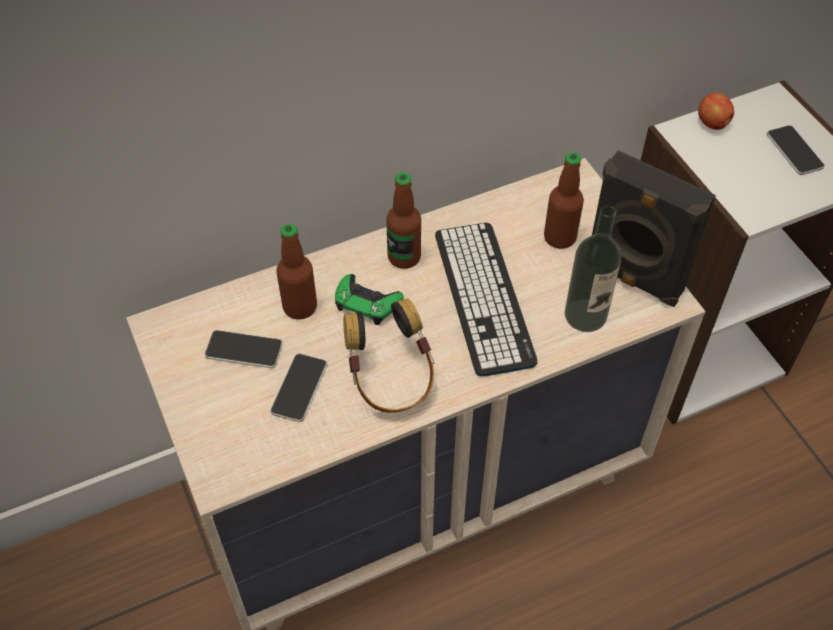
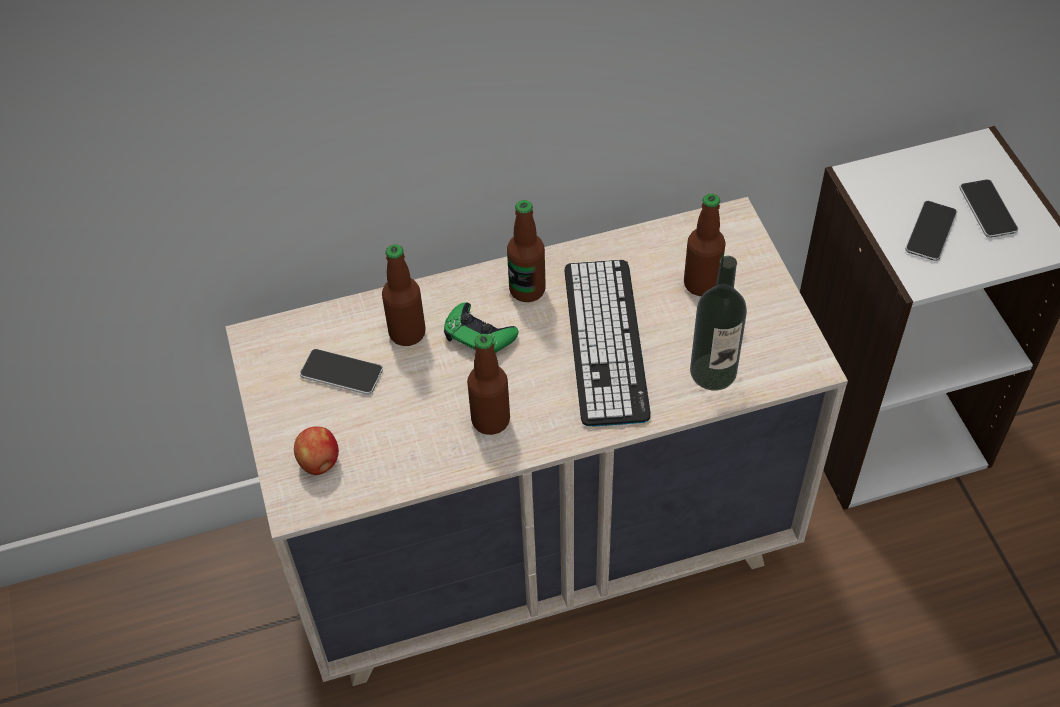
camera: 10 degrees right, 0 degrees up
(299, 388) = (393, 418): phone -> phone (930, 232)
(391, 380) = (490, 420): headphones -> bottle
(632, 279) = (773, 337): black speaker -> none
(712, 124) = (900, 170): apple -> apple (319, 462)

